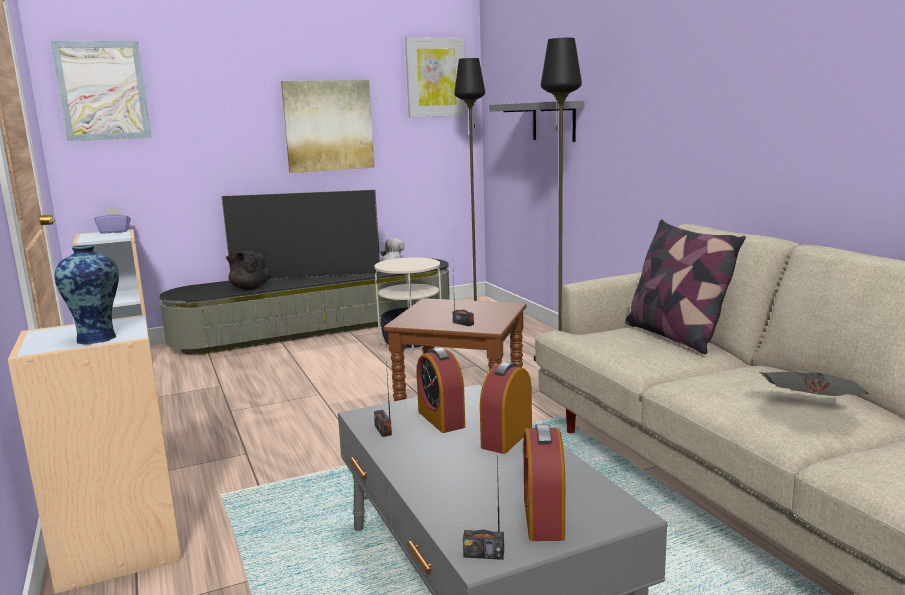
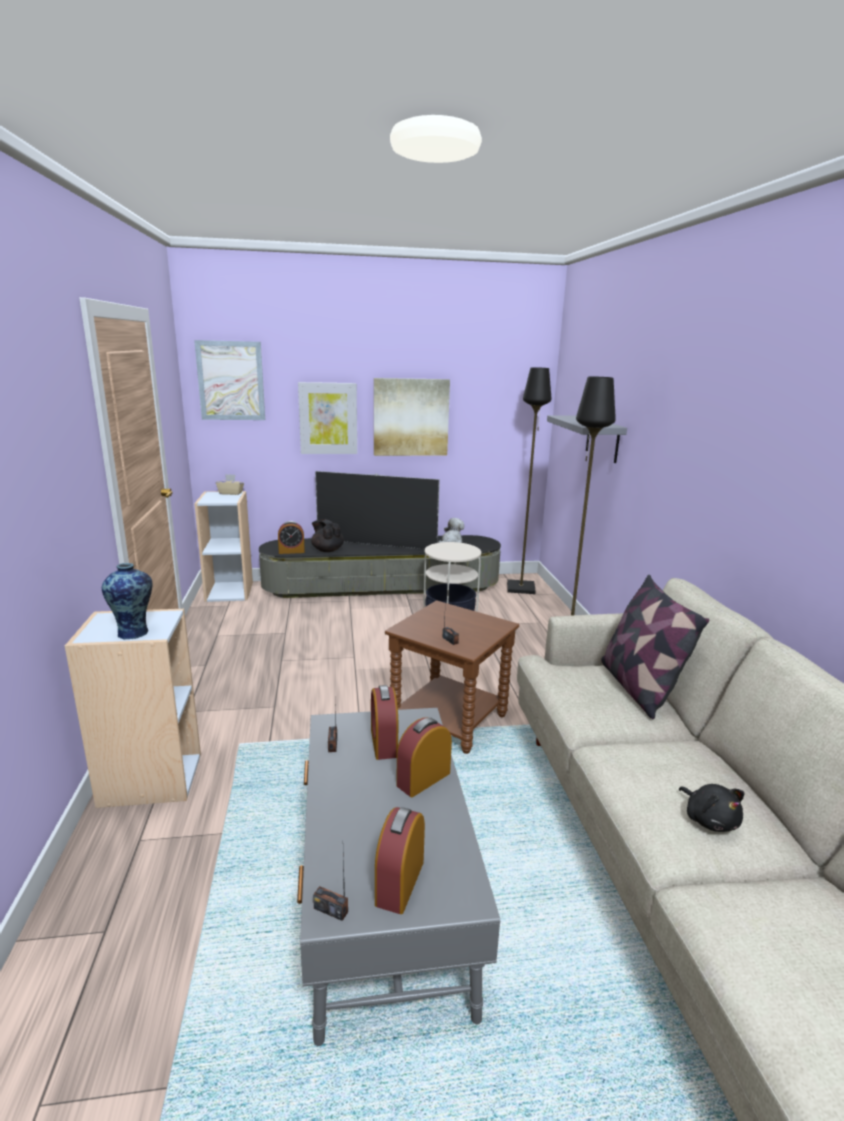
camera: 15 degrees right, 5 degrees up
(114, 231) = (231, 493): purple tissue box -> beige tissue box
(205, 294) = (291, 551): none -> alarm clock
(435, 77) = (512, 379): picture -> picture (328, 418)
(811, 409) = (709, 819): newspaper -> black plush toy

